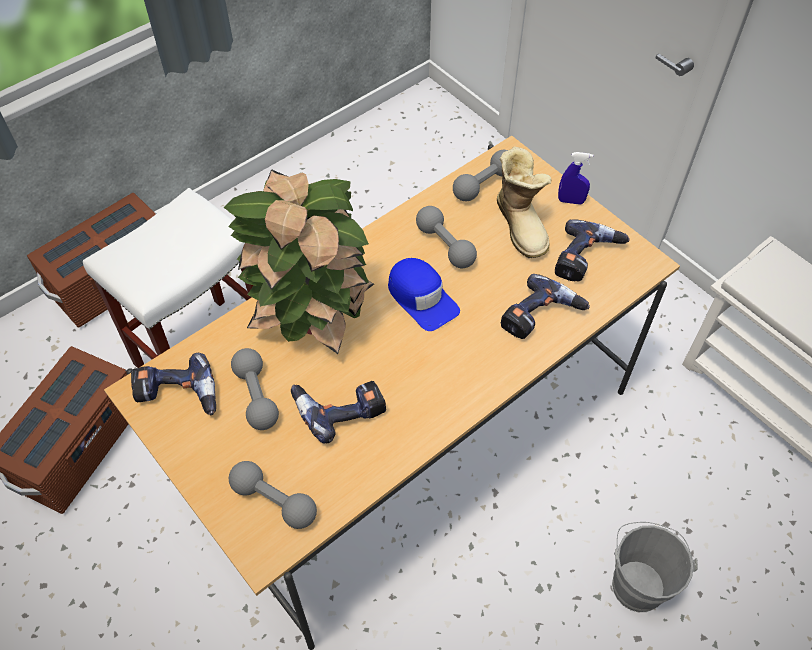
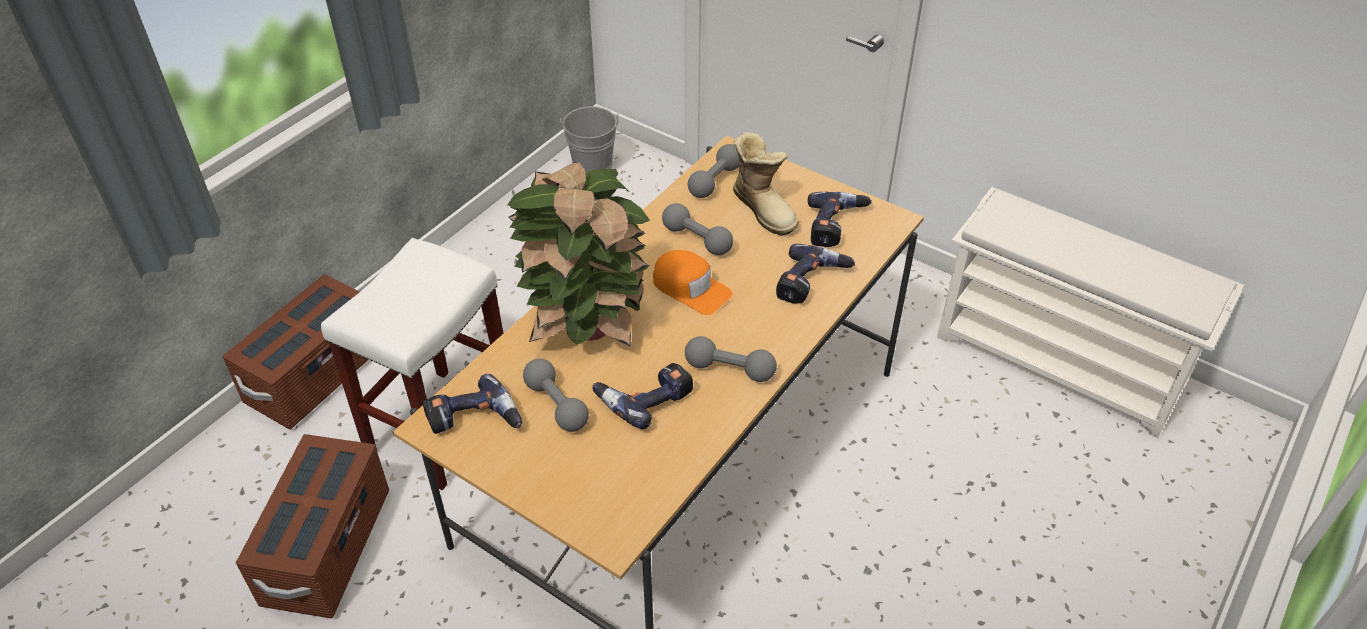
camera: 15 degrees left, 10 degrees down
(274, 501) = (609, 492): grey dumbbell -> grey dumbbell (729, 369)
(421, 298) = (690, 288): blue cap -> orange cap
(571, 201) = (803, 181): blue spray bottle -> none
(637, 581) = (960, 540): grey bucket -> grey bucket (592, 165)

